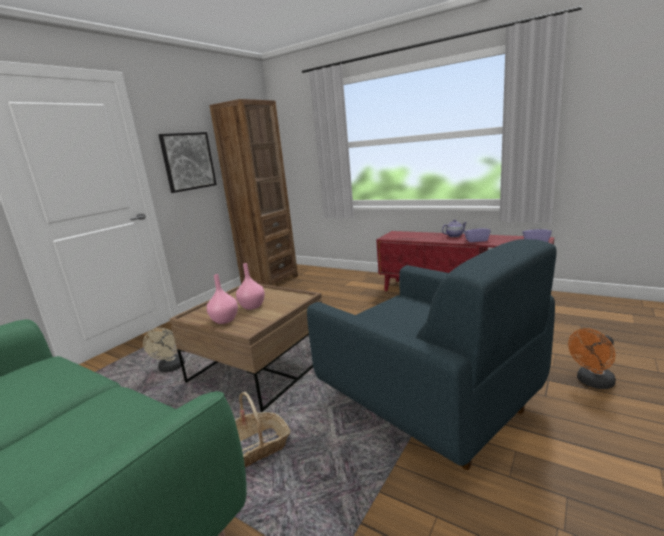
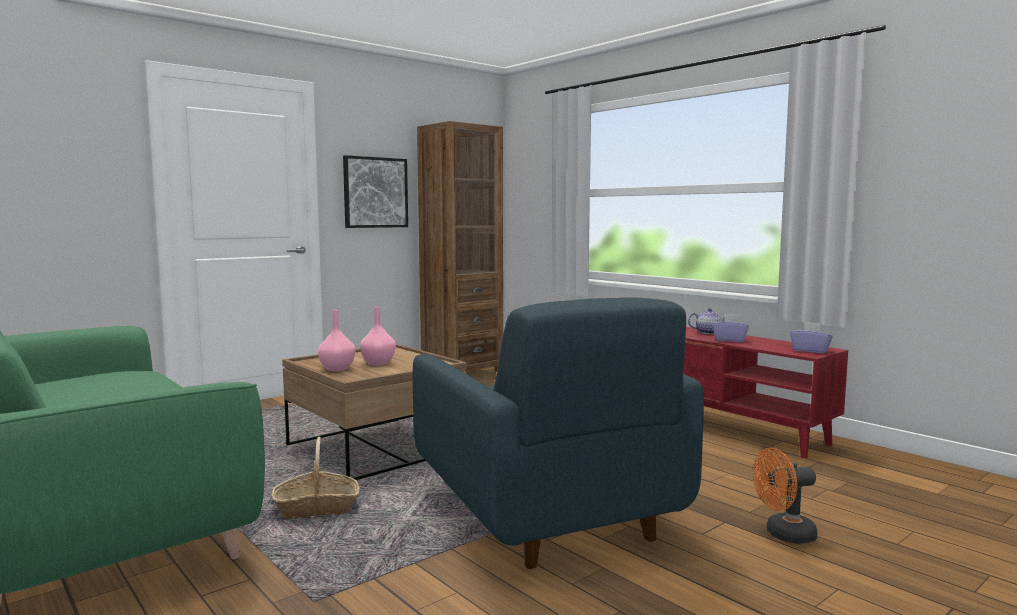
camera: 15 degrees right, 10 degrees down
(171, 368) = (280, 431): beige fan -> none

